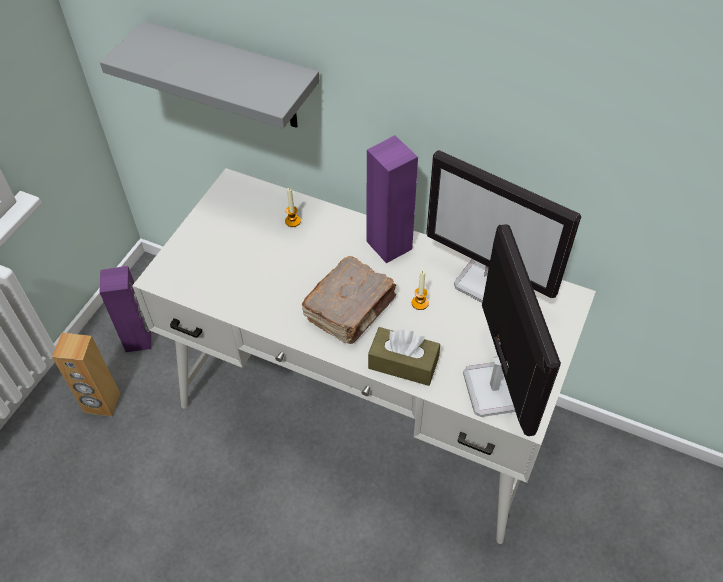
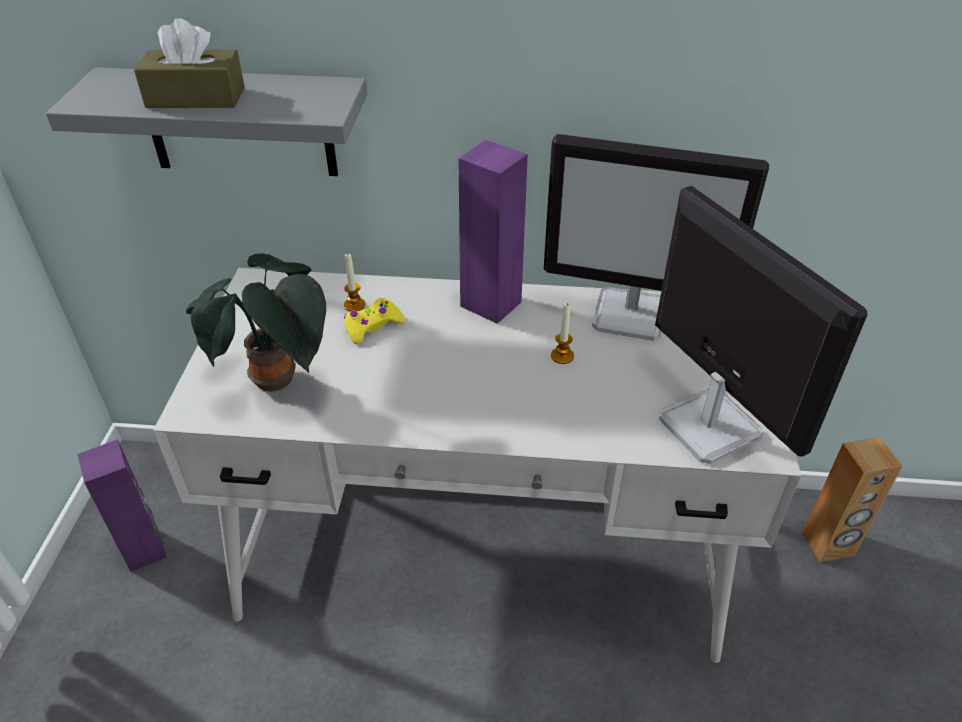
camera: 20 degrees left, 10 degrees down
(102, 403) = (114, 650): brown speaker -> brown speaker (828, 545)
(219, 271) = (277, 382): none -> potted plant
(298, 242) = (372, 326): none -> yellow game controller
(351, 309) = (478, 383): brown book -> none
(403, 363) = (578, 428): brown tissue box -> brown tissue box (196, 97)

